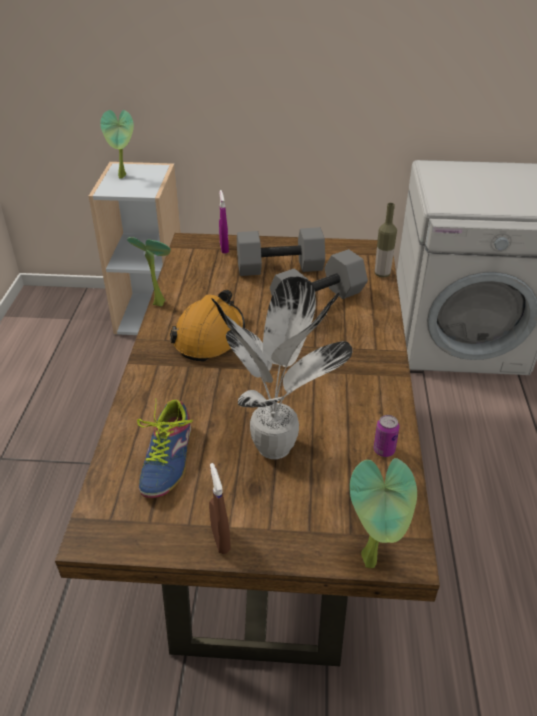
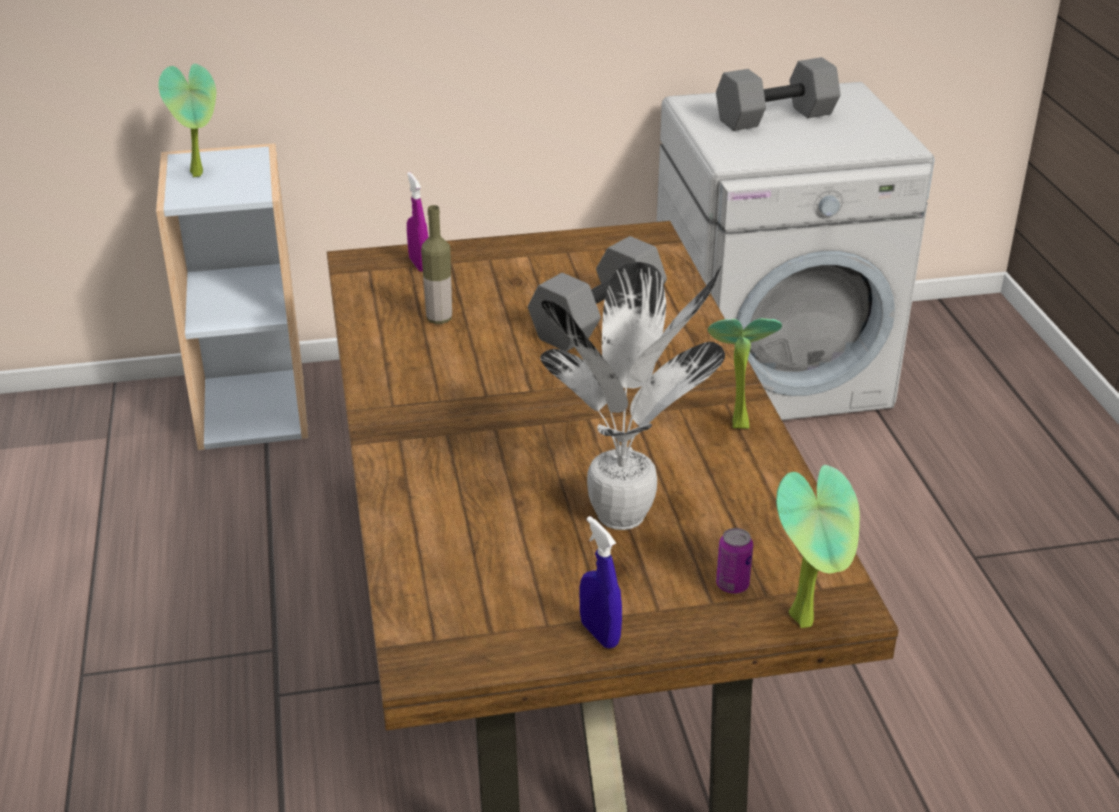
camera: 15 degrees left, 5 degrees down
(158, 301) = (353, 354): potted plant -> potted plant (735, 422)
(167, 459) = (478, 555): shoe -> none
(209, 336) = (459, 390): orange hard hat -> none
(220, 540) = (599, 634): brown spray bottle -> blue spray bottle
(279, 268) = (519, 282): grey dumbbell -> grey dumbbell (775, 118)
(382, 274) = (676, 269): bottle -> bottle (439, 319)
(384, 450) = (770, 494): can -> can (732, 585)

